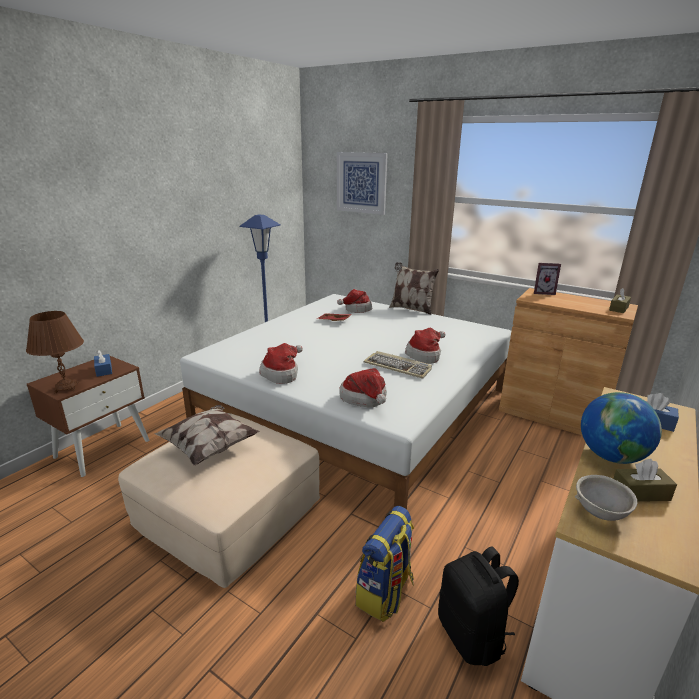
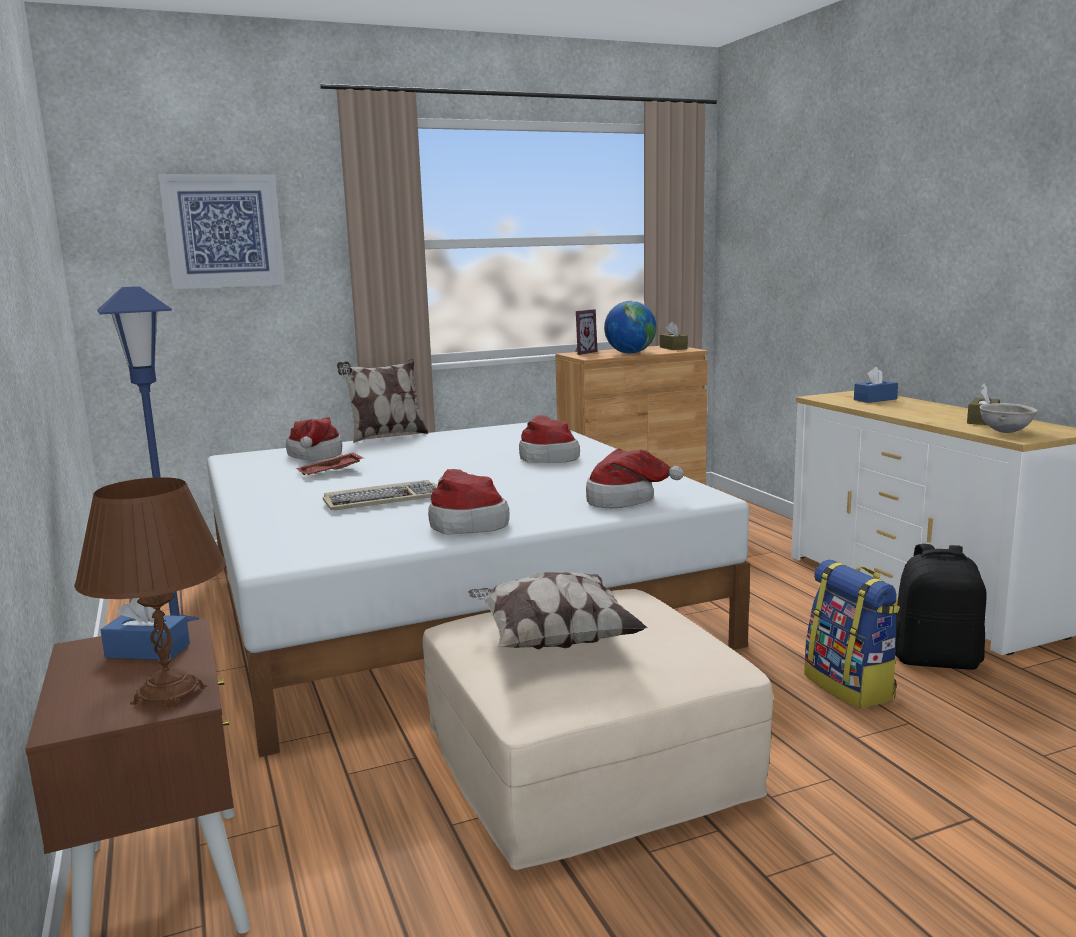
camera: 55 degrees left, 10 degrees down
(398, 367) = (559, 472): keyboard -> keyboard (384, 500)
(611, 456) = (922, 416): globe -> globe (630, 353)

